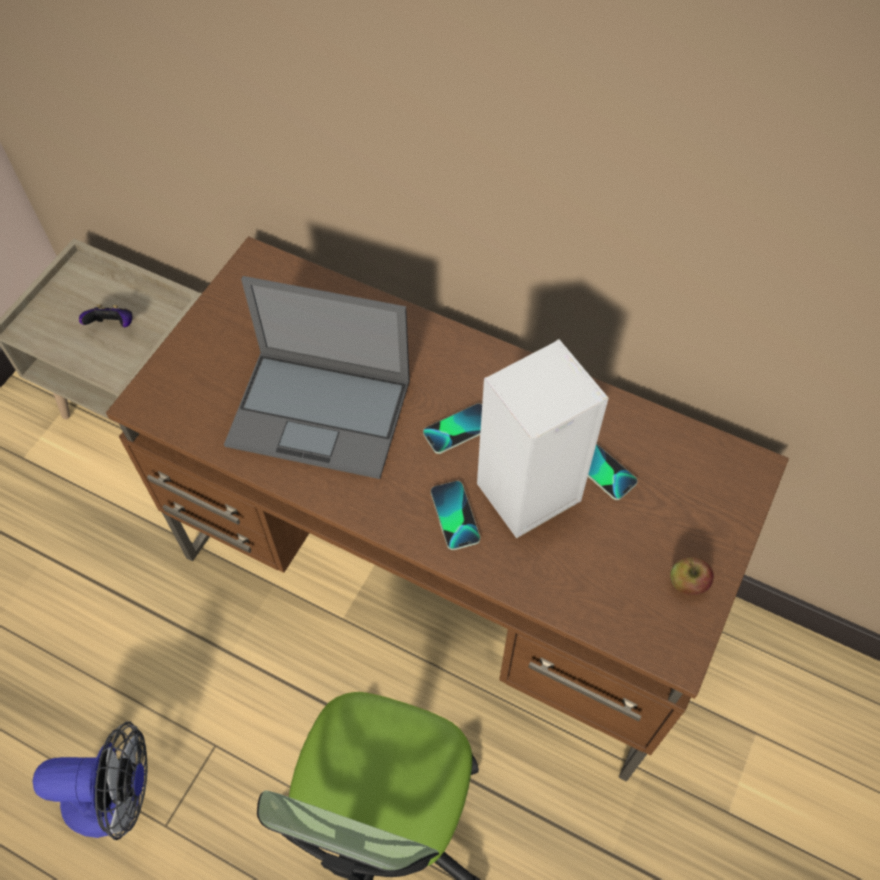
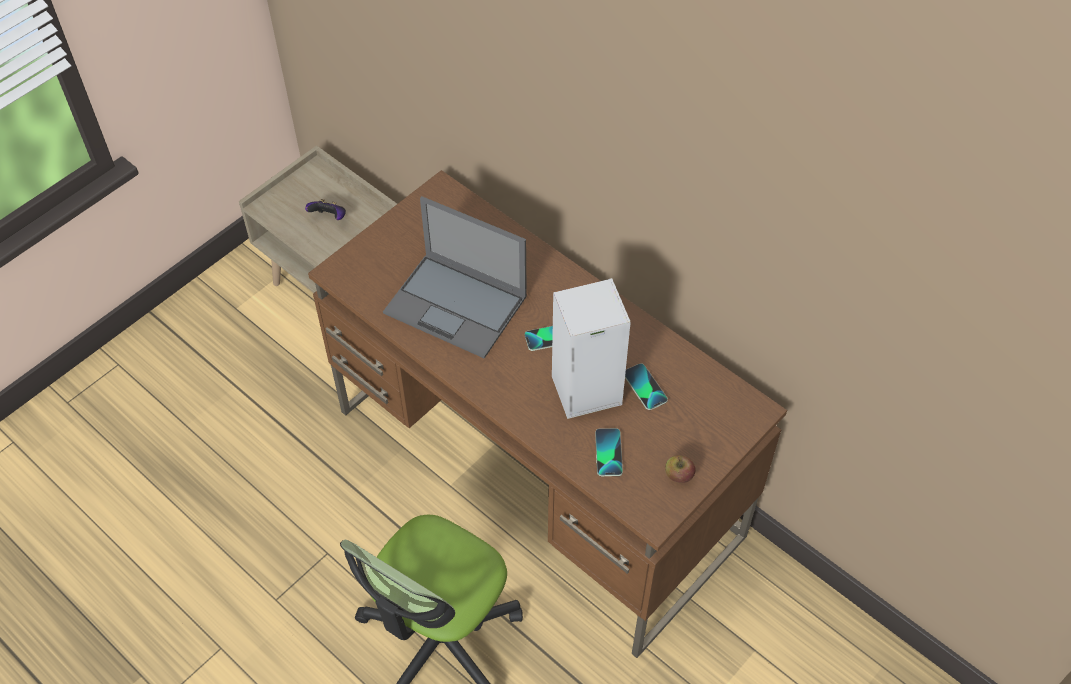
camera: 15 degrees right, 5 degrees down
(116, 797) = (245, 571): fan -> none
(454, 516) = (529, 394): phone -> phone (608, 453)

